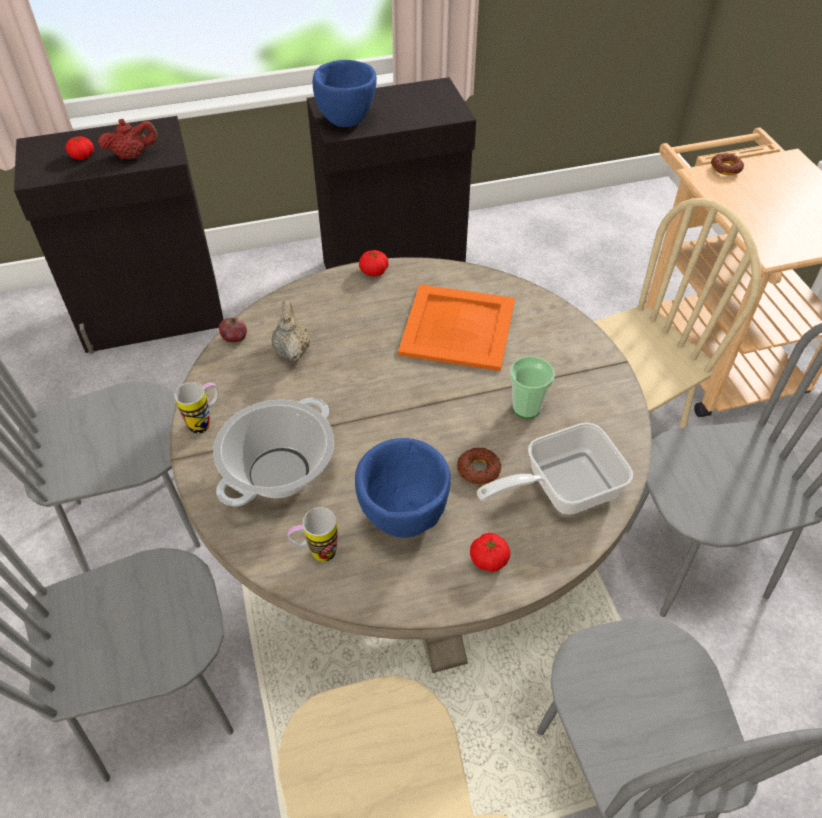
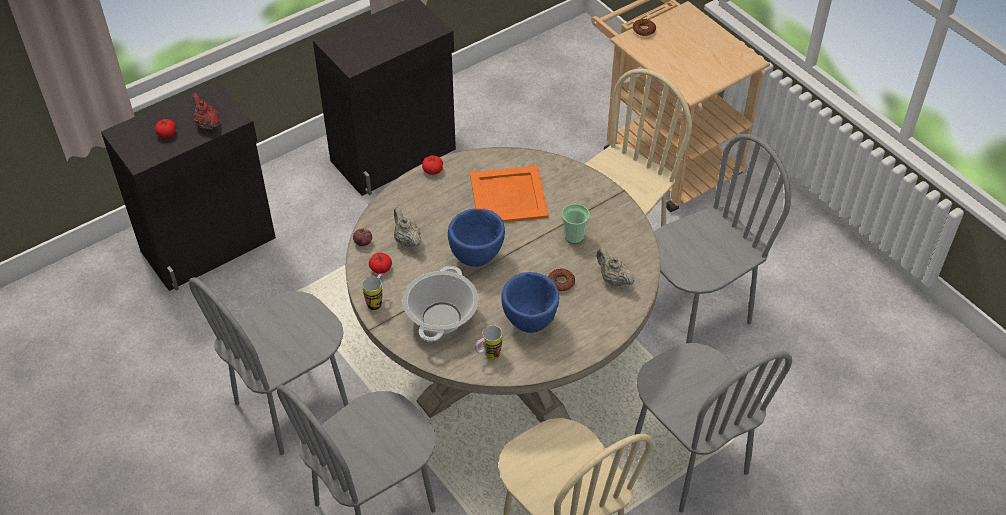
camera: 20 degrees left, 0 degrees up
(133, 156) = (207, 124): red teapot -> red teapot turned 90 degrees counterclockwise
(347, 122) = (356, 55): blue bowl -> blue bowl (477, 258)
(489, 559) = (588, 330): tomato -> tomato (380, 268)
(561, 488) = (613, 279): frying pan -> beige teapot

